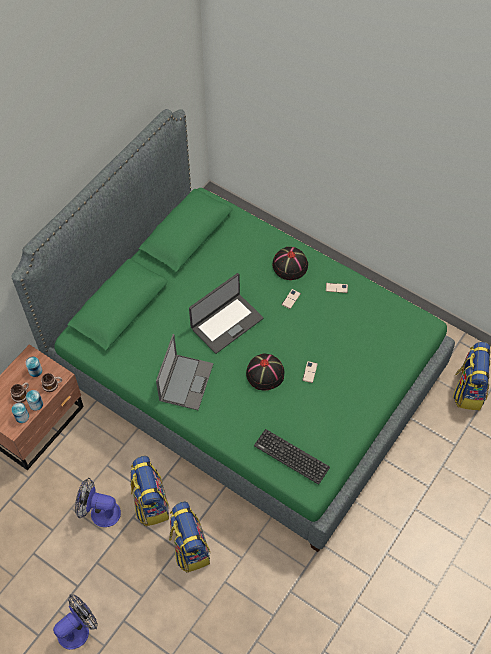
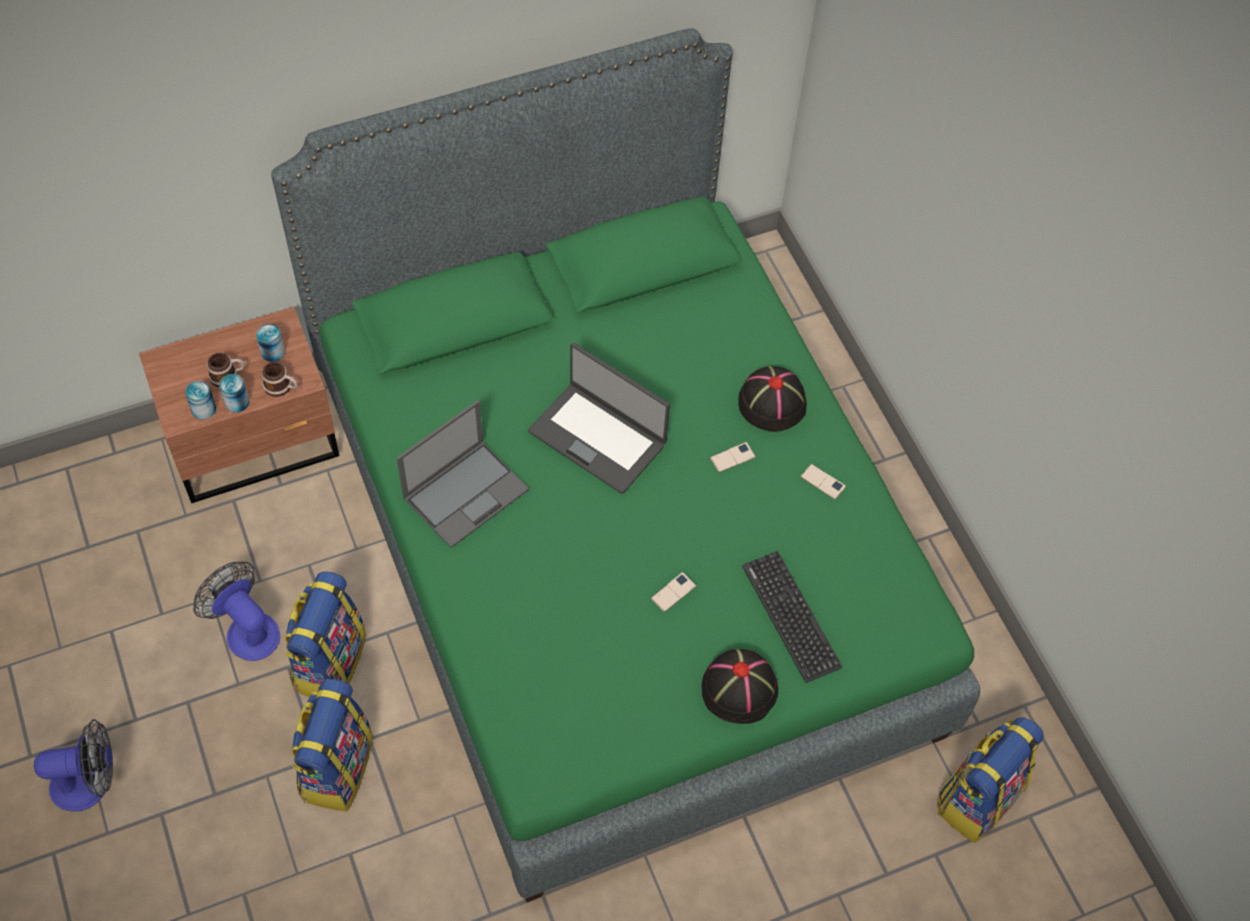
camera: 30 degrees right, 0 degrees up
(226, 323) = (598, 437): laptop -> laptop turned 45 degrees clockwise
(265, 373) = (599, 552): black hat -> black hat (740, 689)
(291, 456) = (539, 709): keyboard -> keyboard (791, 616)

